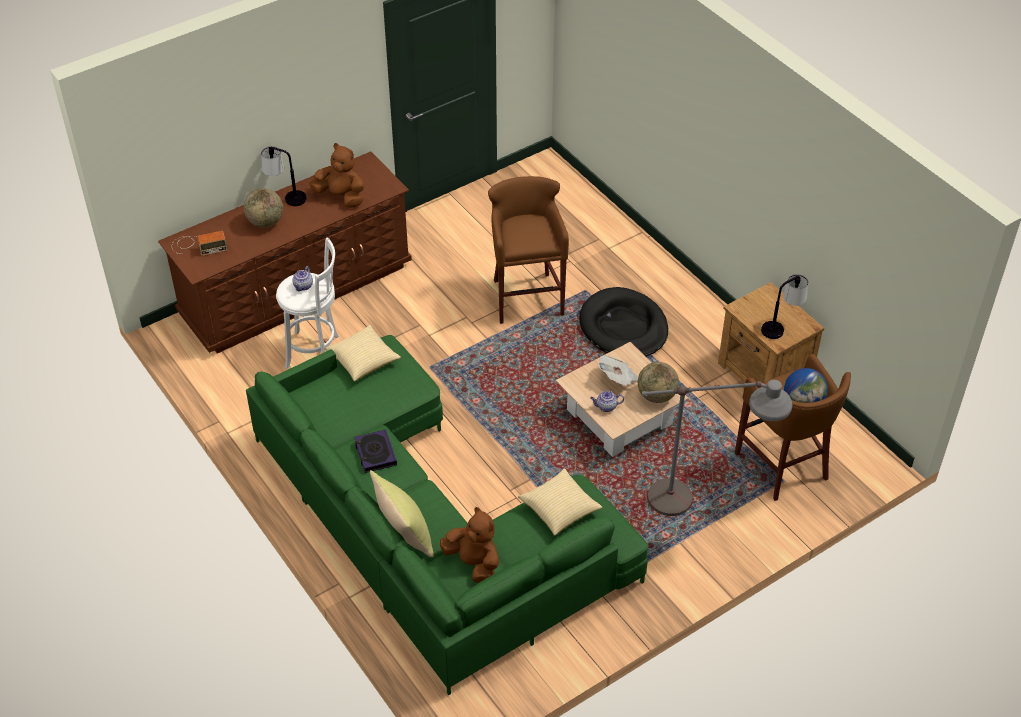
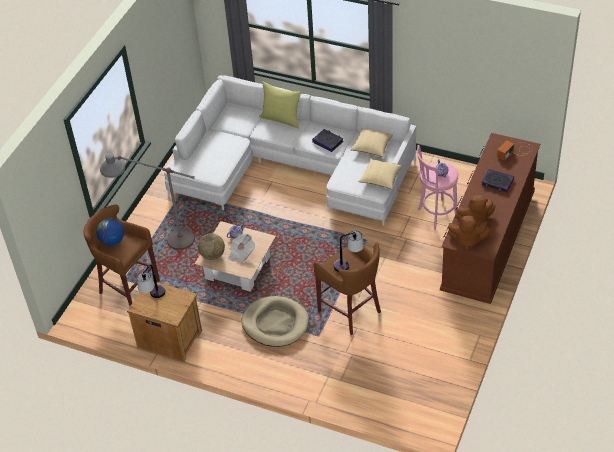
camera: 150 degrees right, 0 degrees up
(265, 222) = (497, 182): globe -> book
(286, 197) = (505, 202): table lamp -> table lamp (348, 264)
(315, 352) = (436, 215): white stool -> pink stool
(428, 528) = (291, 167): green sofa -> white sofa
(473, 563) = (239, 124): brown plush toy -> brown plush toy (467, 240)
(559, 509) = (217, 162): pillow -> pillow (372, 147)
(623, 327) = (275, 323): black dog bed -> beige dog bed

